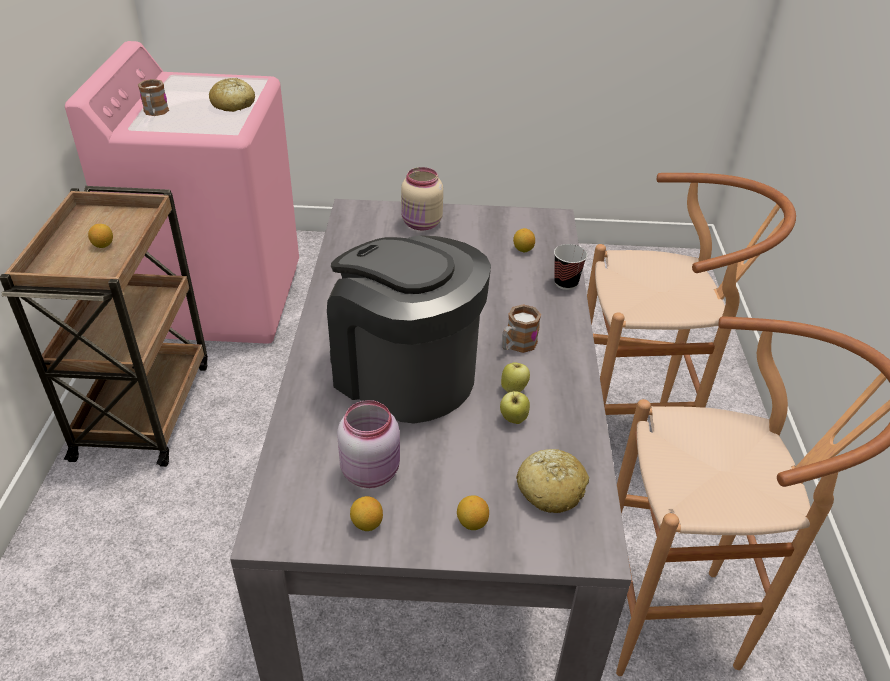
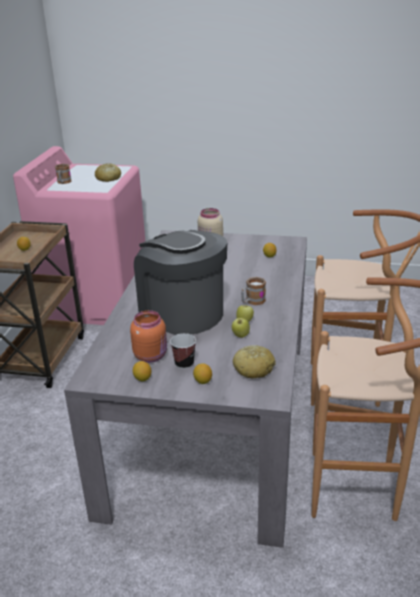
camera: 10 degrees right, 10 degrees down
(372, 471) = (151, 355): pink jar -> orange jar
(566, 283) = (291, 273): cup -> cup (184, 364)

